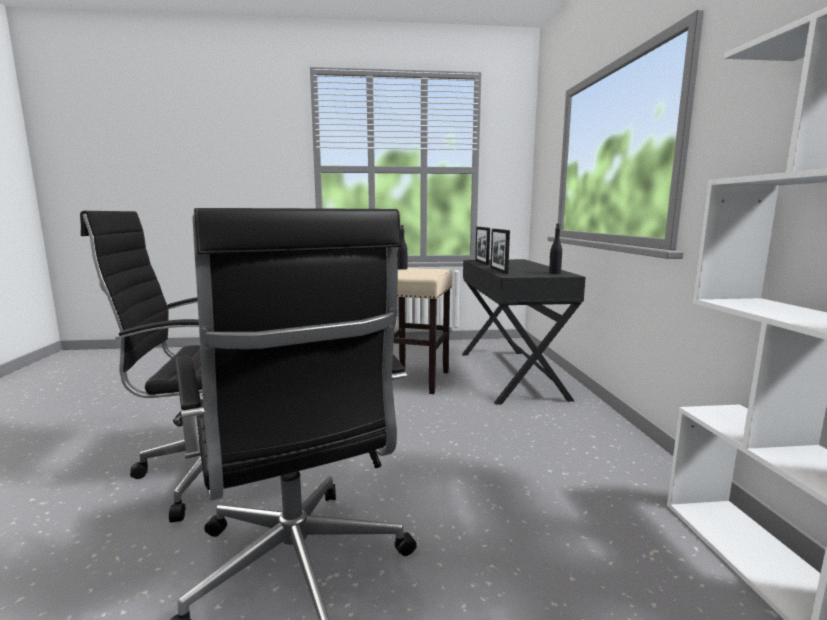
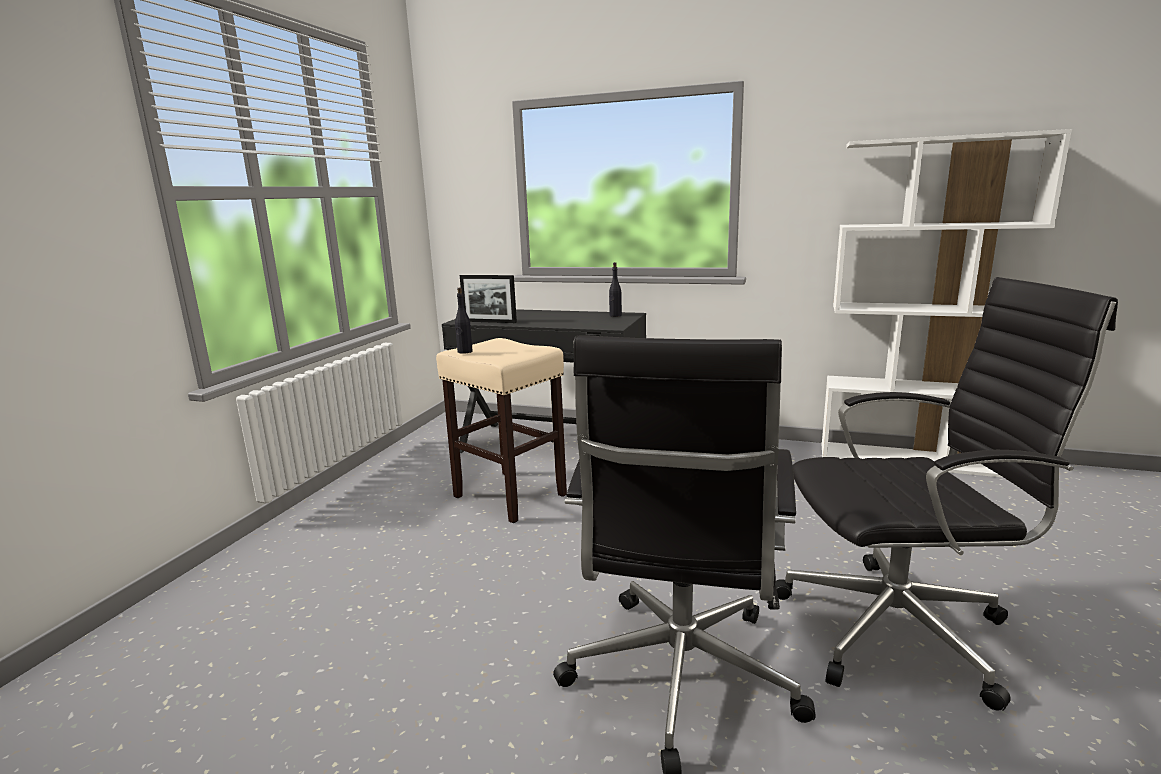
camera: 65 degrees left, 5 degrees up
(498, 270) = (570, 325): picture frame -> none

